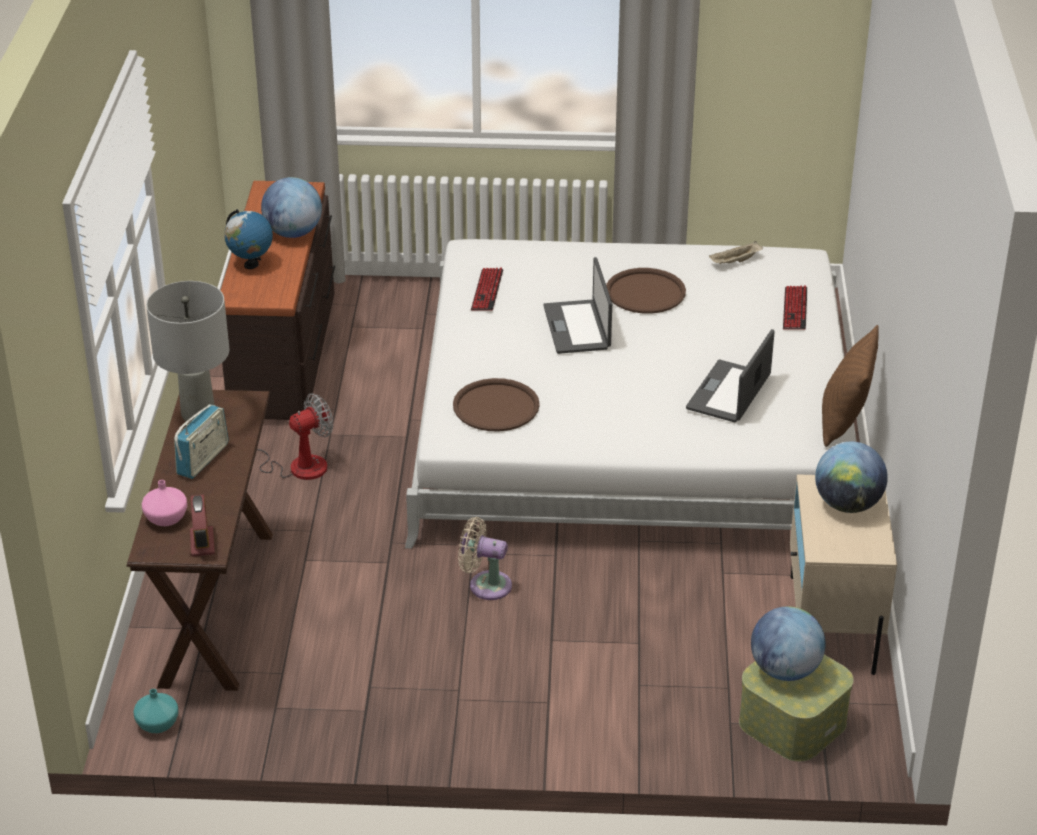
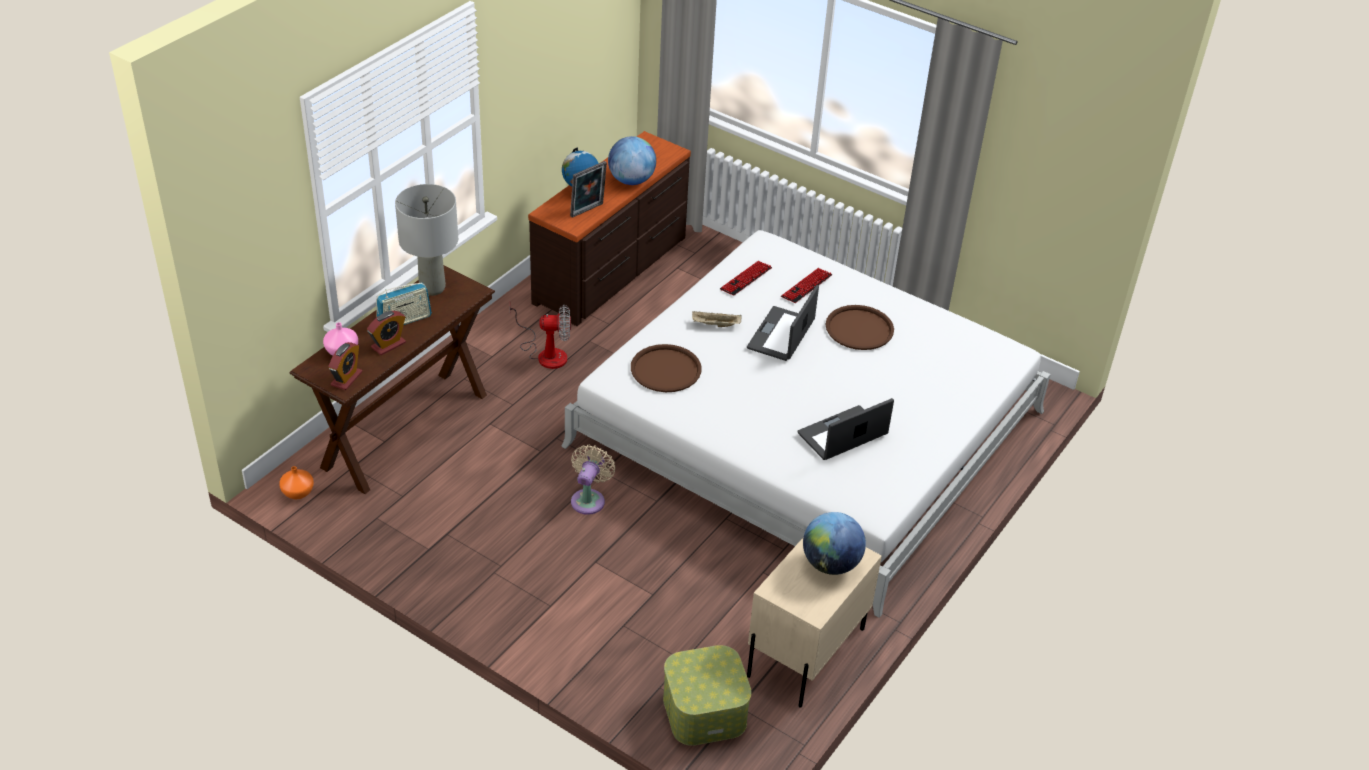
camera: 30 degrees right, 5 degrees up
(157, 724) = (297, 492): turquoise vase -> orange vase
(212, 490) = (388, 345): none -> alarm clock
(278, 279) = (588, 211): none -> picture frame
(485, 585) = (589, 499): beige fan -> beige fan turned 60 degrees clockwise
(735, 262) = (955, 333): beige tray -> beige tray (715, 325)
(785, 670) = (704, 668): globe -> none
(795, 309) = (963, 391): keyboard -> keyboard (806, 286)
(843, 422) = (908, 498): brown pillow -> none

